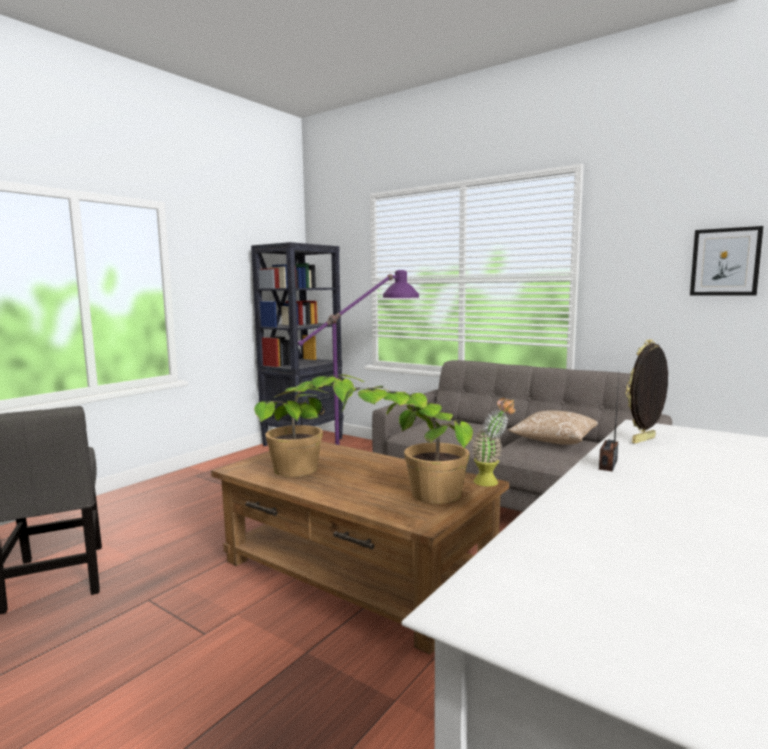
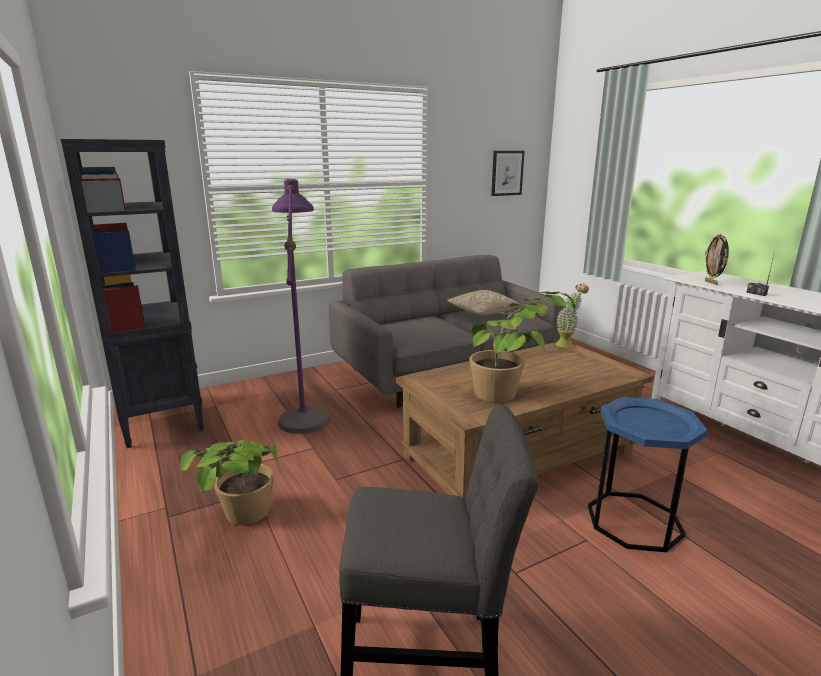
camera: 65 degrees left, 10 degrees up
(251, 665) = (634, 520): none -> blue side table
(412, 499) = (586, 368): potted plant -> potted plant (240, 527)

